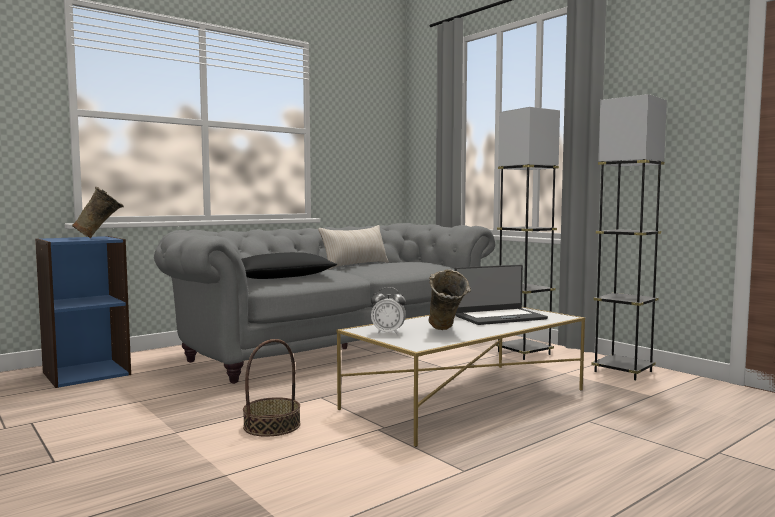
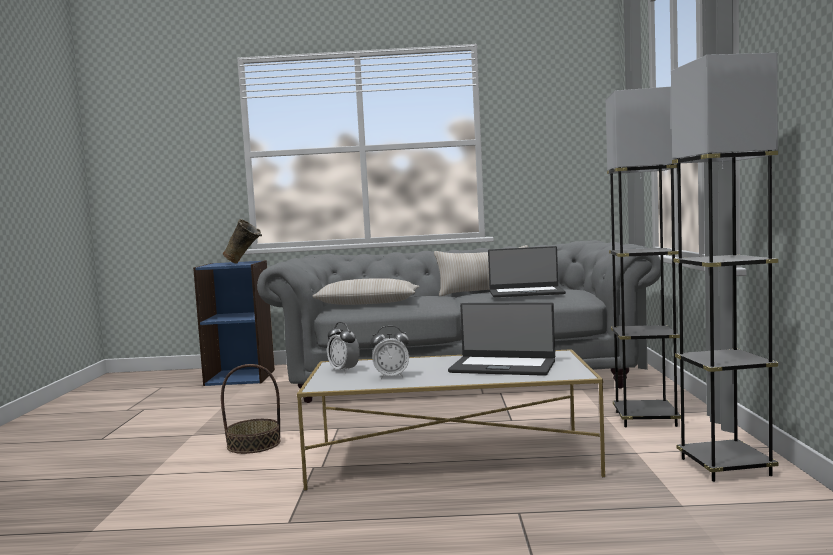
camera: 40 degrees right, 0 degrees up
(281, 277) = (367, 303): black pillow -> beige pillow
(400, 264) = (526, 293): none -> laptop
(446, 332) = (391, 376): beige vase -> alarm clock

